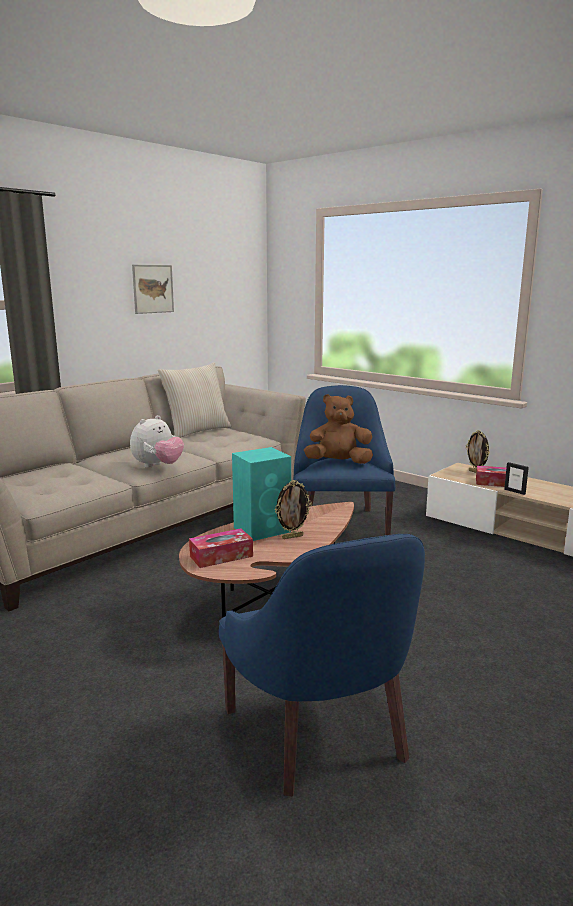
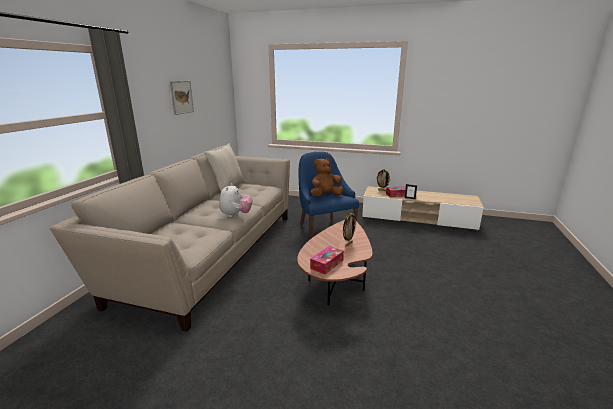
camera: 25 degrees left, 5 degrees up
(263, 529) = (328, 243): turquoise speaker -> none
(322, 733) = (430, 345): blue armchair -> none

